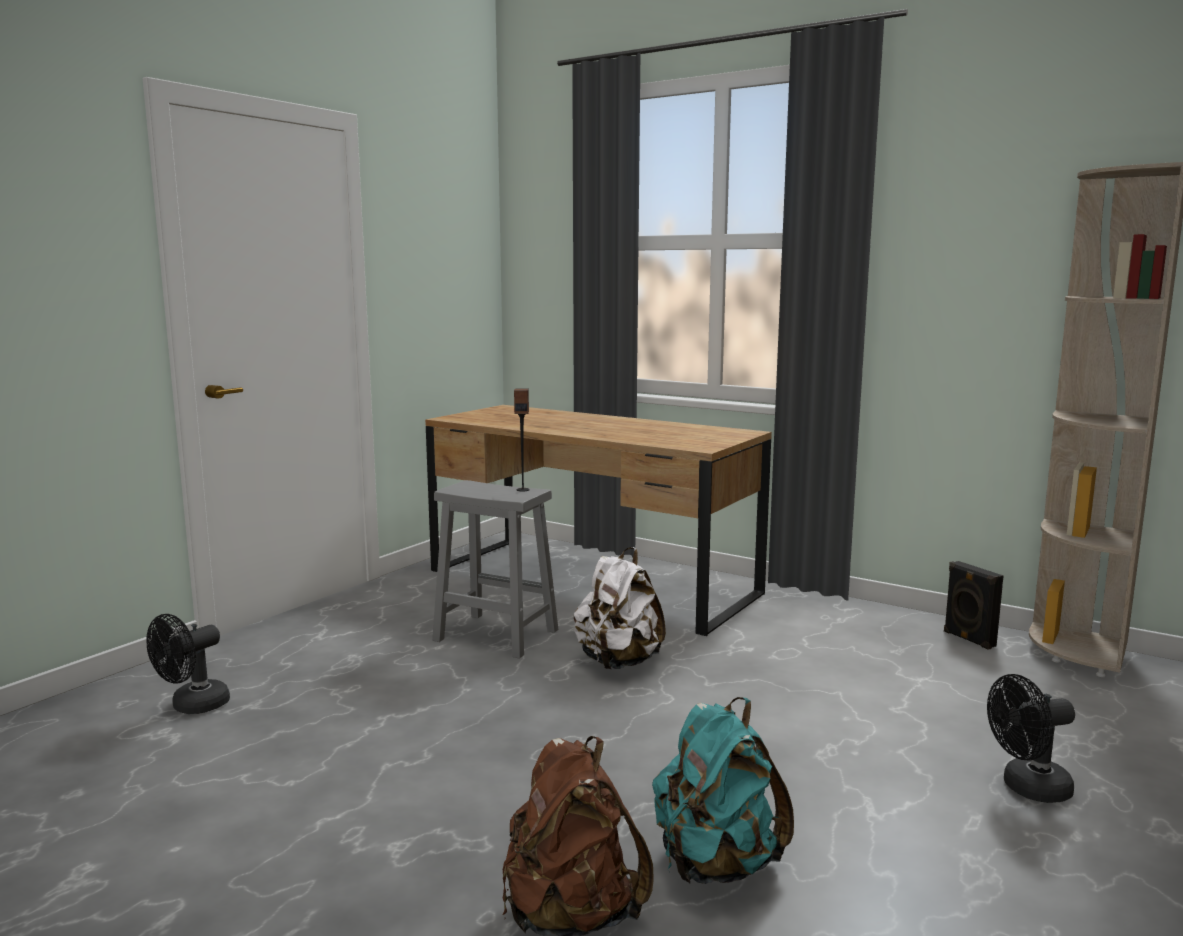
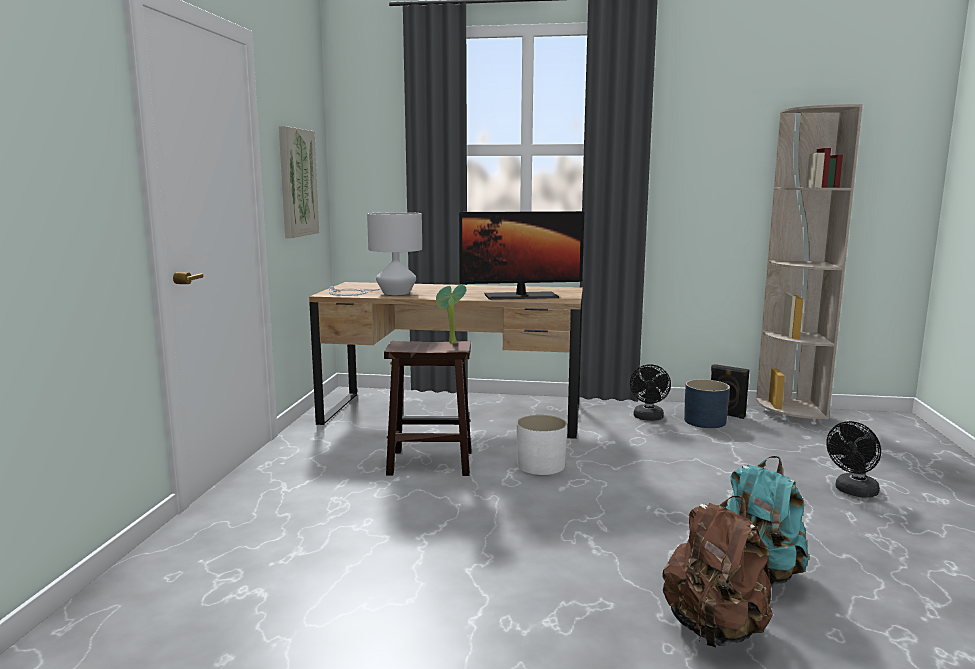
camera: 25 degrees left, 0 degrees up
(192, 707) = (244, 565): black fan -> black fan (648, 418)
(435, 285) = (297, 182): none -> picture
(494, 635) = (428, 463): grey stool -> brown stool
(504, 421) = (377, 293): none -> grey table lamp
(523, 489) = (450, 343): speaker -> potted plant
(618, 662) = (541, 465): white backpack -> white planter
(659, 437) = (521, 296): none -> monitor
(920, 644) = (705, 421): none -> blue planter

